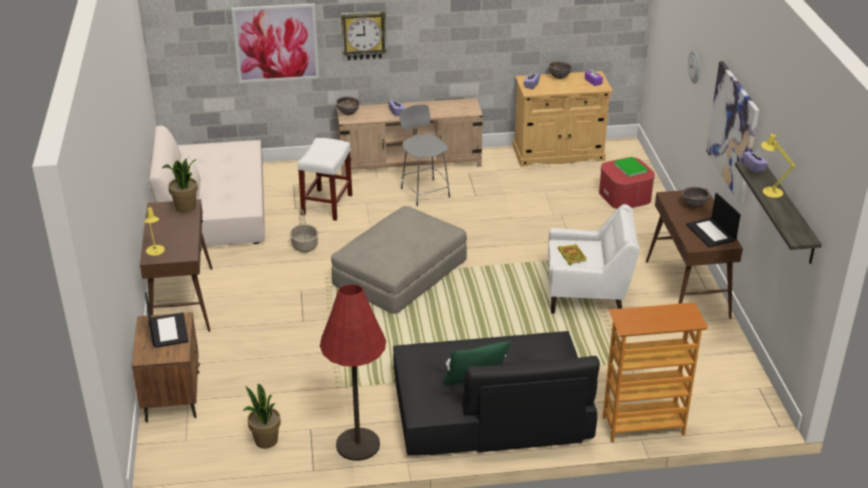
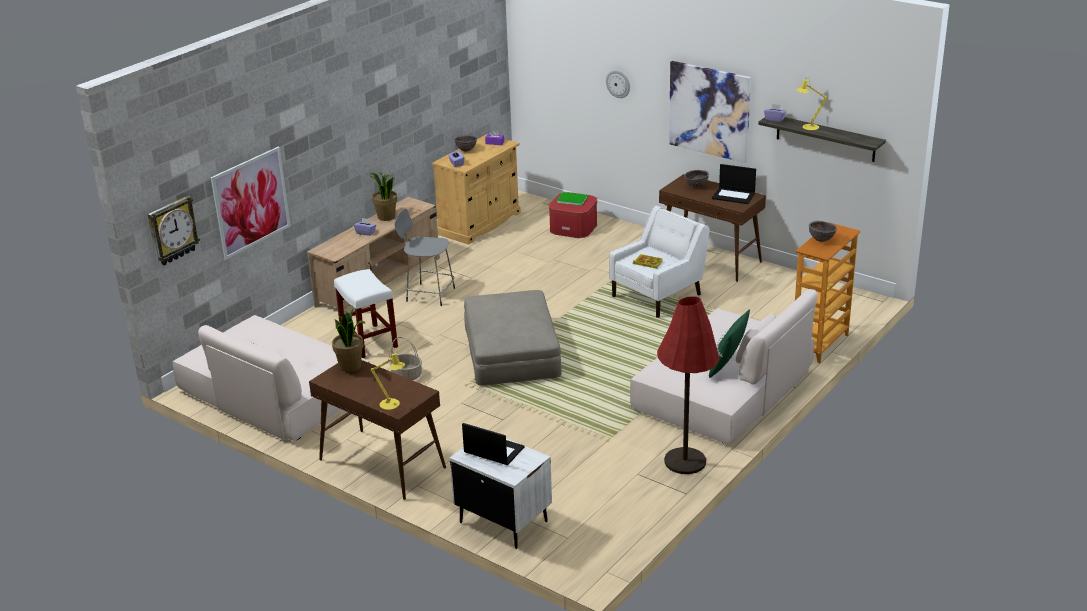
camera: 45 degrees left, 5 degrees down
(173, 396) = (503, 521): brown nightstand -> white nightstand
(265, 441) = (622, 500): potted plant -> potted plant (386, 217)
(348, 114) = (328, 251): brown bowl -> brown bowl (821, 240)
(363, 35) = (319, 165): wall clock -> wall clock (172, 230)
(490, 409) = (723, 390): black sofa -> beige sofa

